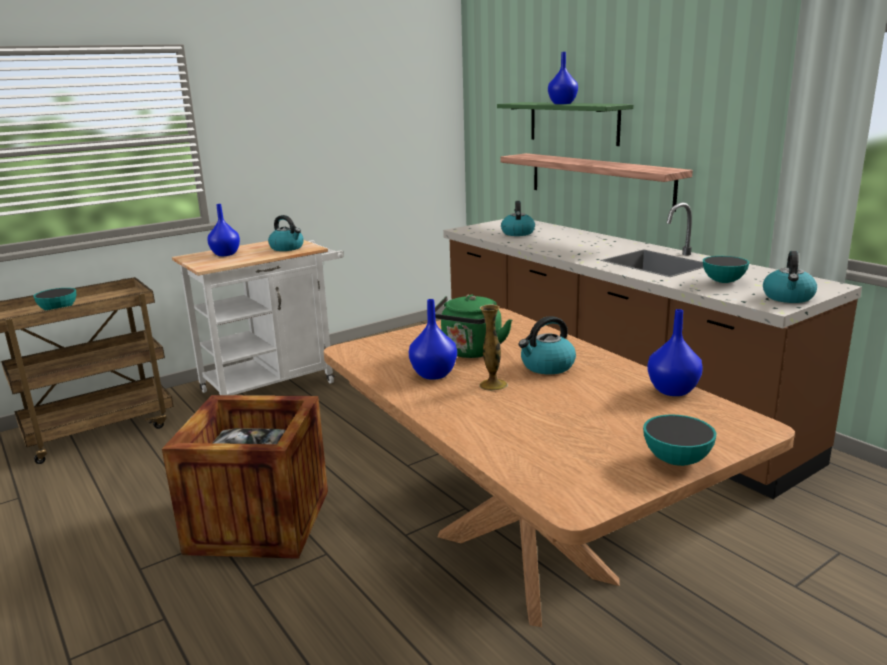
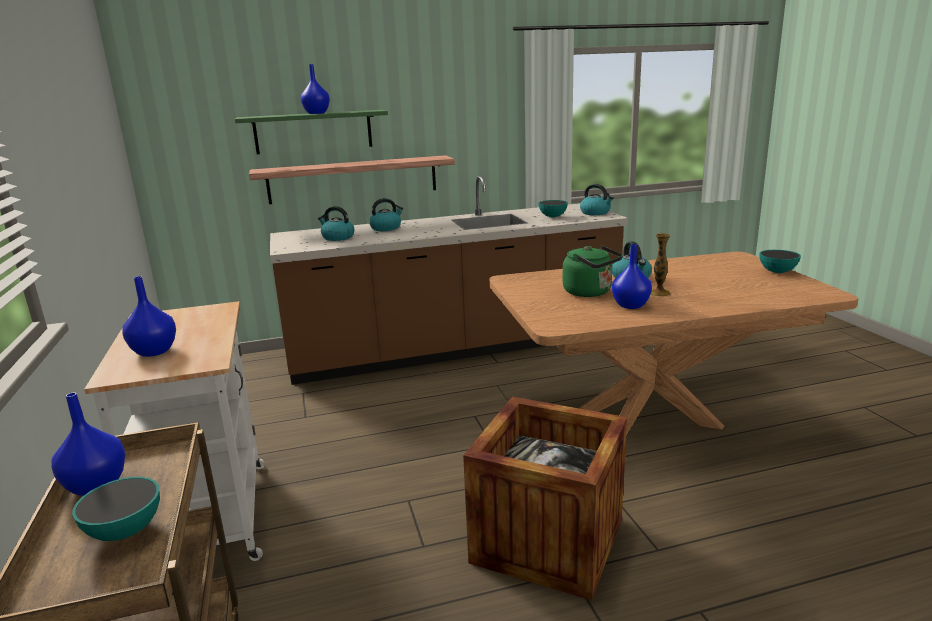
camera: 70 degrees left, 0 degrees up
(287, 248) = (195, 318): kettle -> kettle (386, 228)
(672, 391) = (685, 261): blue vase -> blue vase (96, 487)

